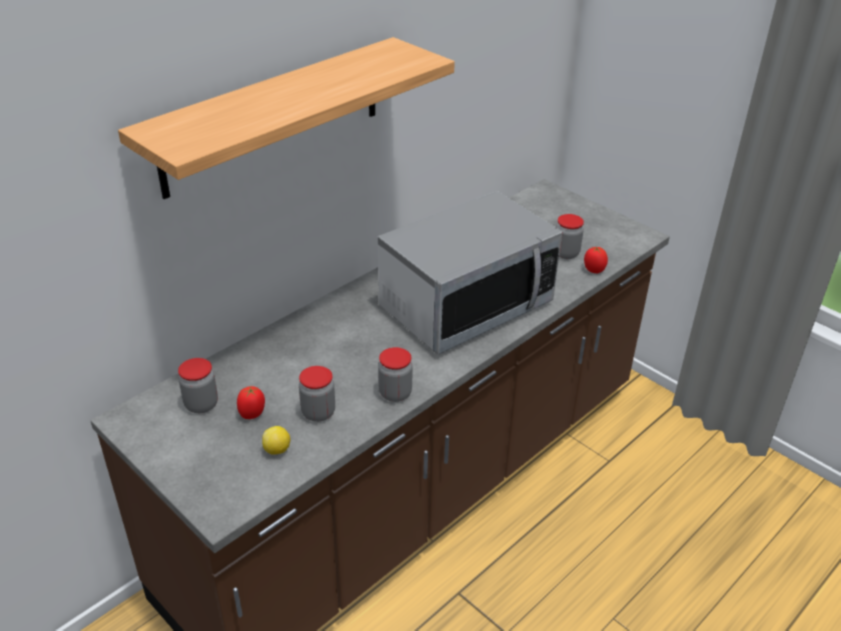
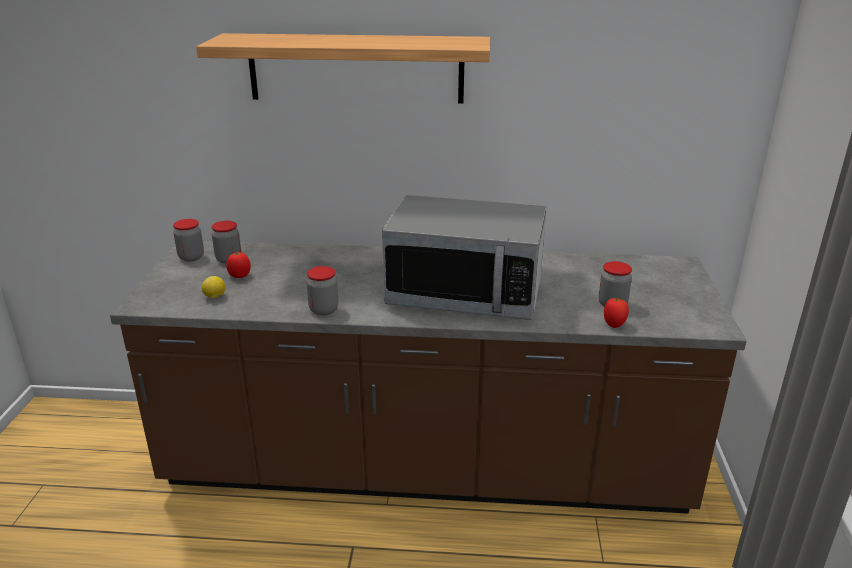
camera: 50 degrees right, 10 degrees down
(318, 412) = (267, 294): jar -> jar (191, 257)

